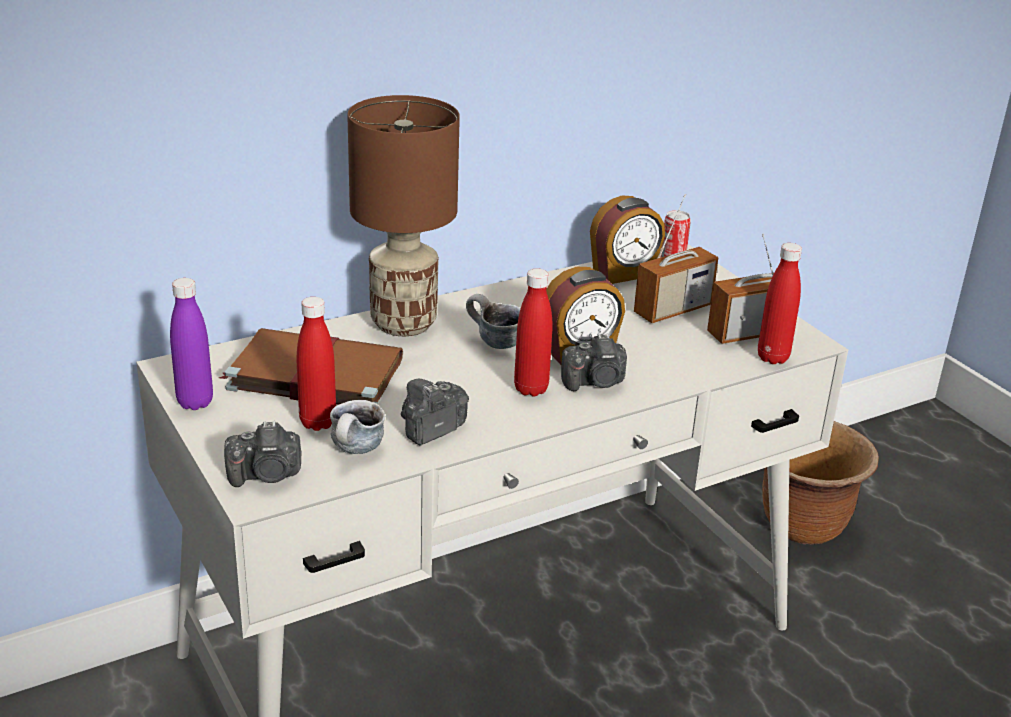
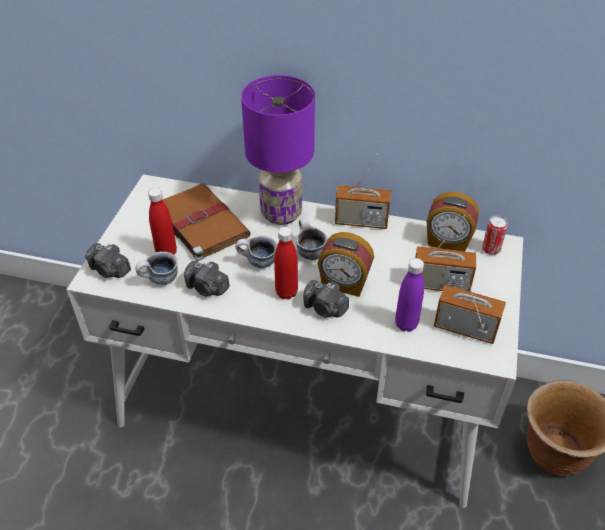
camera: 45 degrees right, 15 degrees up
(195, 402) = (135, 211): purple bottle -> purple bottle (406, 324)
(402, 324) = (280, 213): brown table lamp -> purple table lamp
(431, 429) = (207, 288): camera -> camera turned 150 degrees counterclockwise
(452, 379) = (257, 263): none -> mug
(508, 293) = (361, 221): none -> radio
(772, 357) = (454, 355): red bottle -> none

